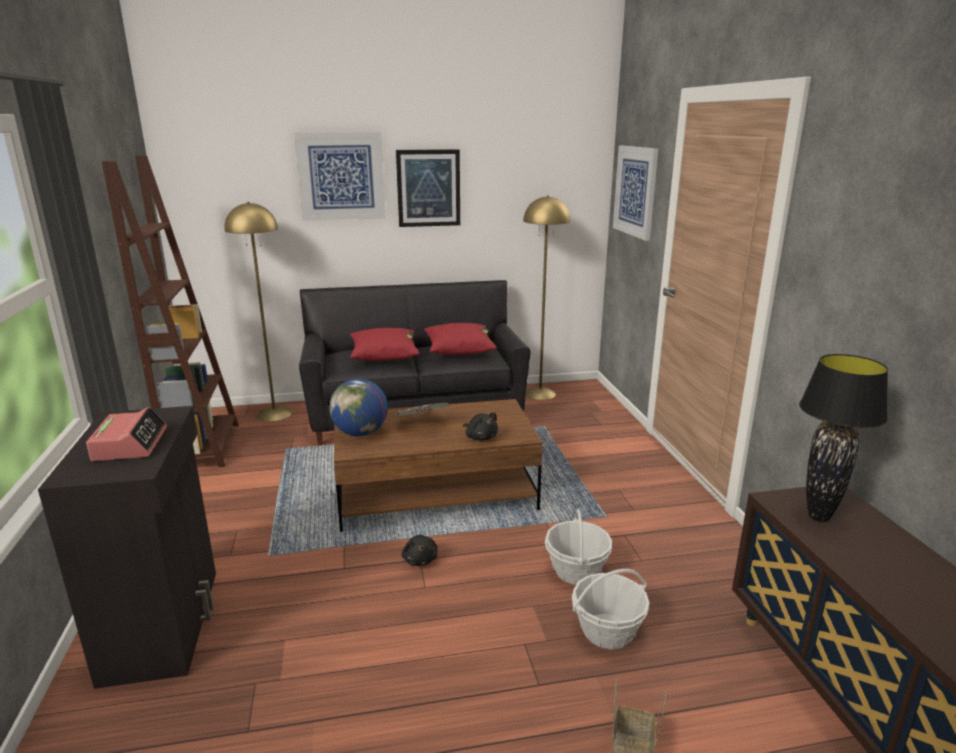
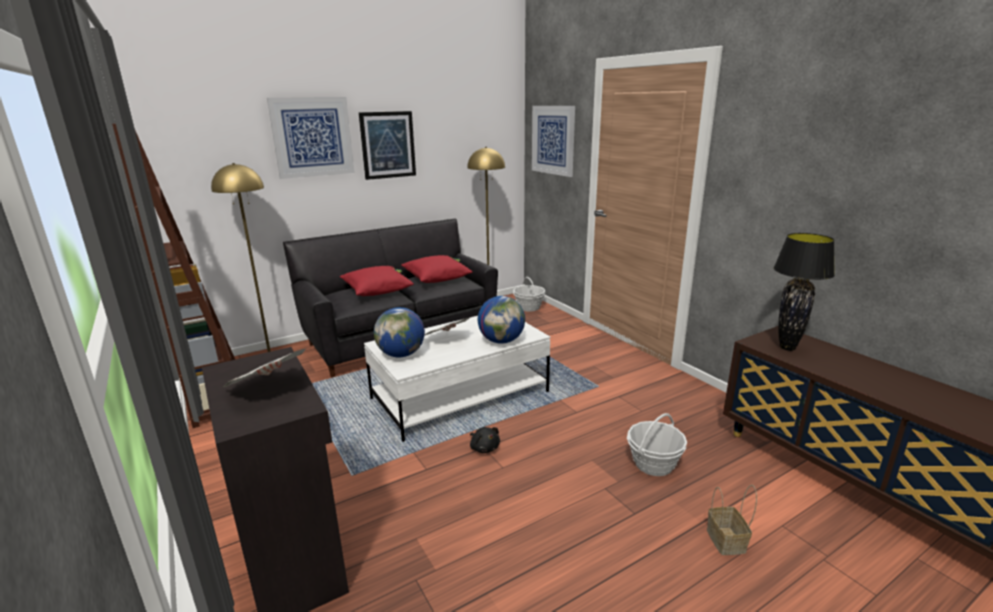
camera: 20 degrees left, 0 degrees up
(130, 444) = (268, 388): alarm clock -> newspaper
(435, 492) = (460, 395): brown coffee table -> white coffee table
(480, 437) = (501, 341): black plush toy -> globe
(576, 571) = (604, 428): basket -> basket (529, 307)

